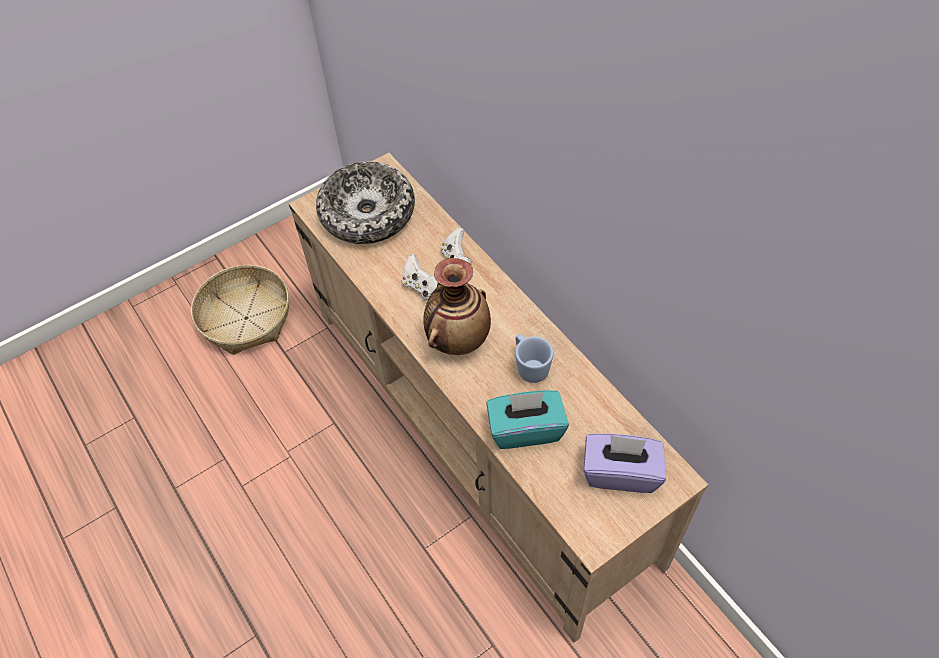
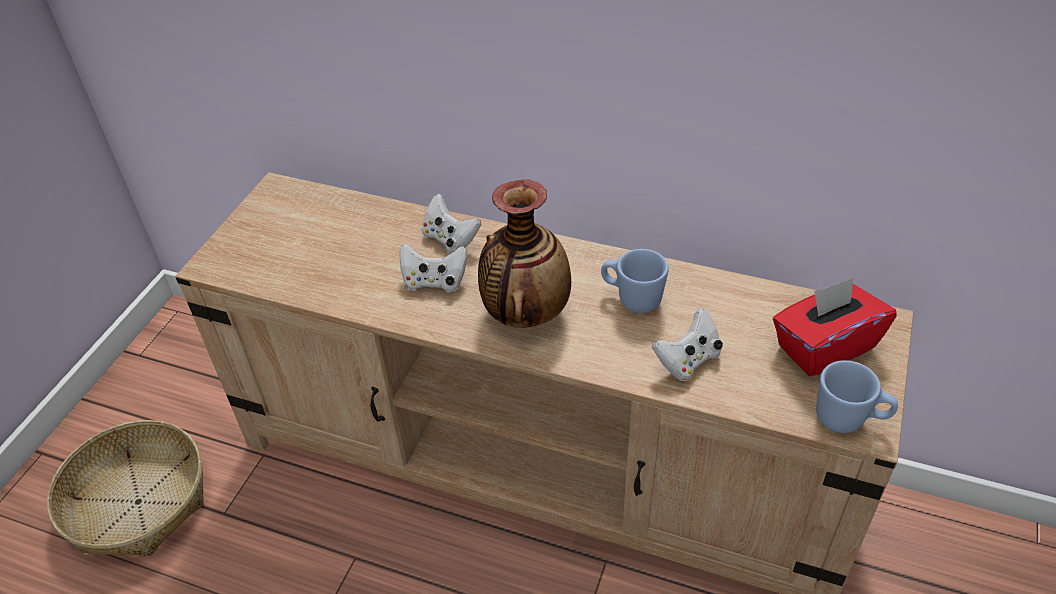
camera: 35 degrees left, 10 degrees down
(367, 213) = (295, 240): bowl -> none
(525, 429) = (687, 360): turquoise tissue box -> white game controller
(587, 528) = (849, 420): none -> blue mug
(620, 472) = (824, 347): purple tissue box -> red tissue box

